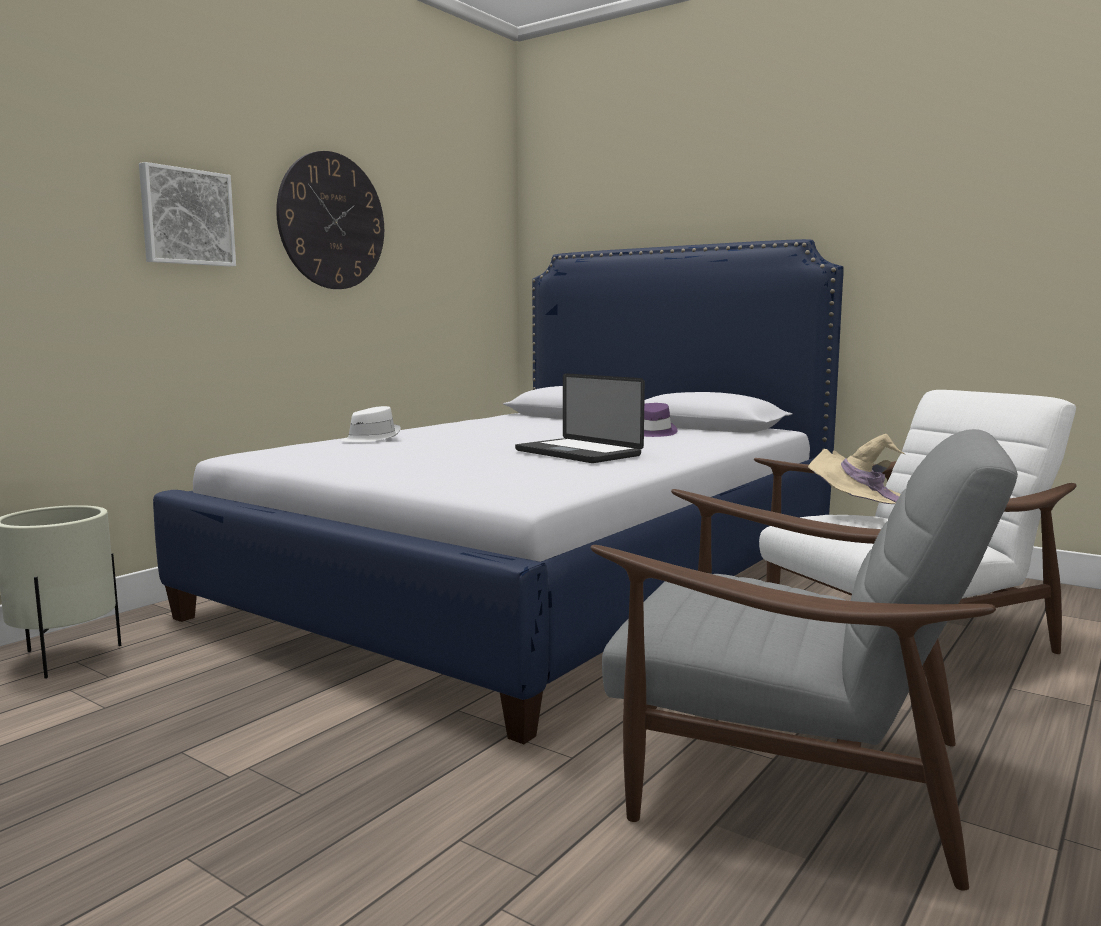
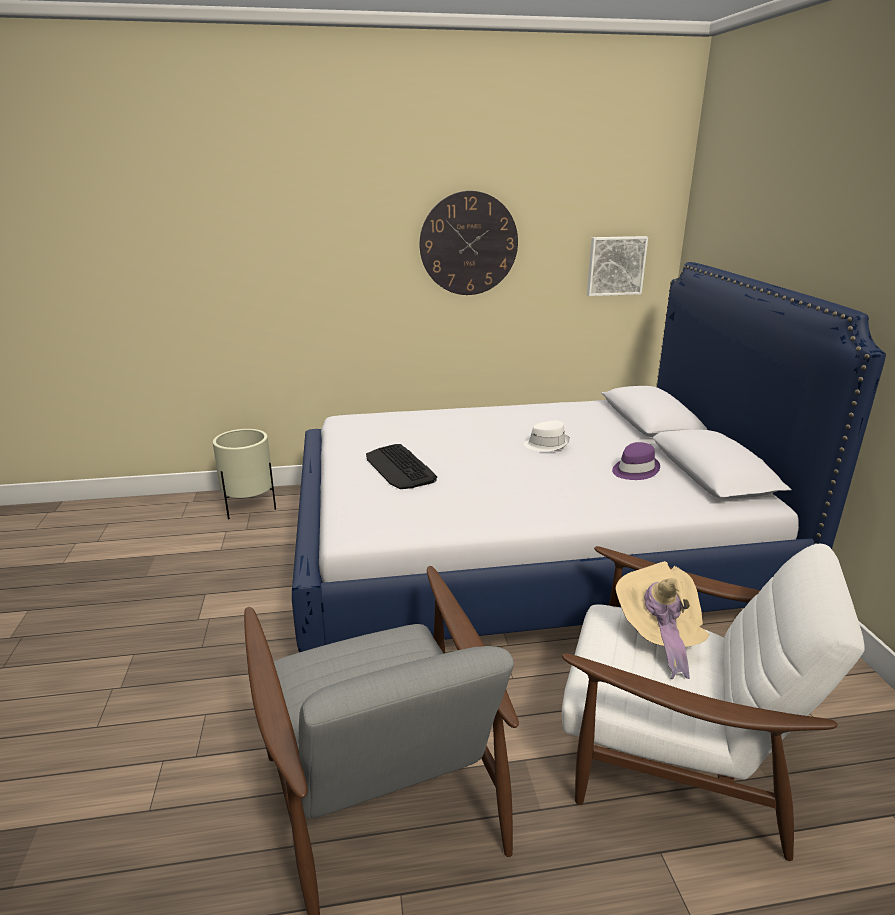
camera: 45 degrees right, 15 degrees up
(186, 217) = (349, 255): picture -> picture (615, 265)
(371, 438) = (433, 420): white hat -> white hat (546, 444)
(436, 463) = (399, 468): none -> keyboard
(577, 453) = (503, 486): laptop -> none

